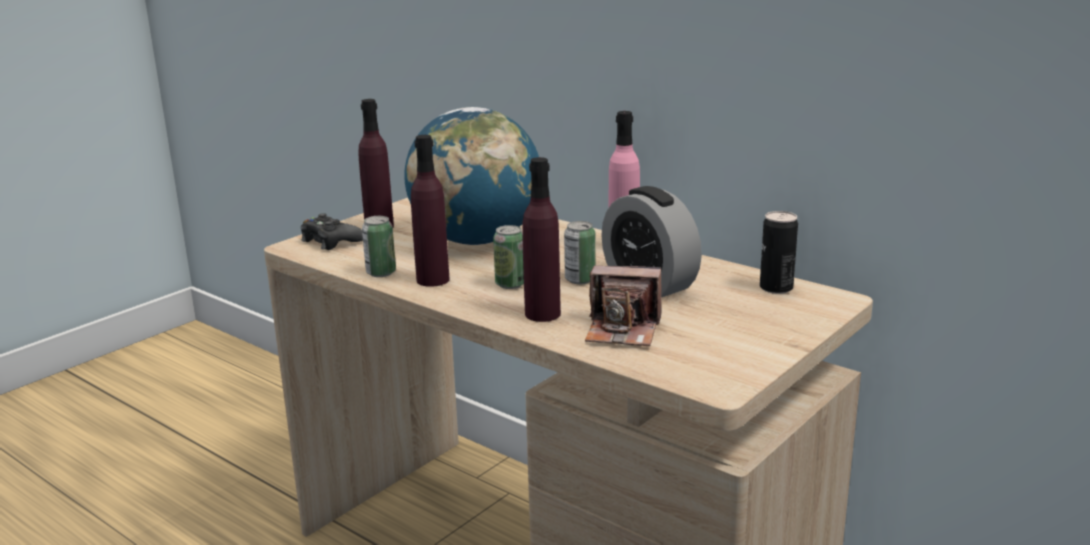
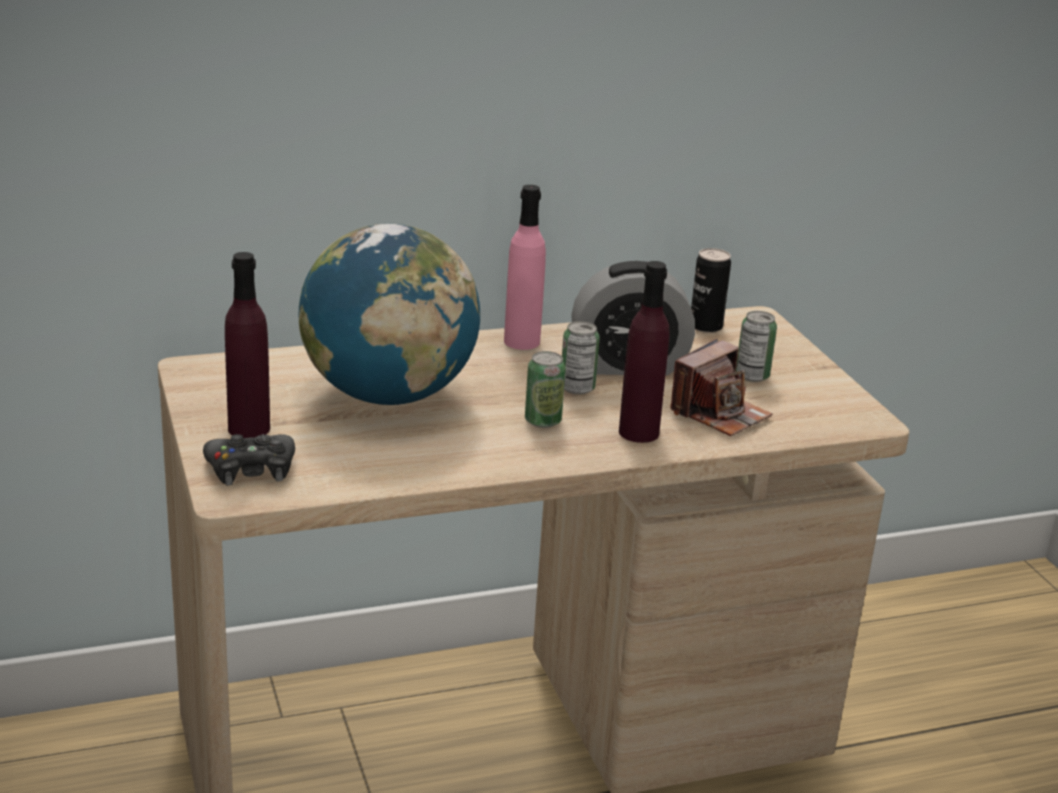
camera: 60 degrees left, 5 degrees up
(381, 273) = (409, 472): can -> can (752, 376)
(433, 280) = (474, 452): purple bottle -> none

